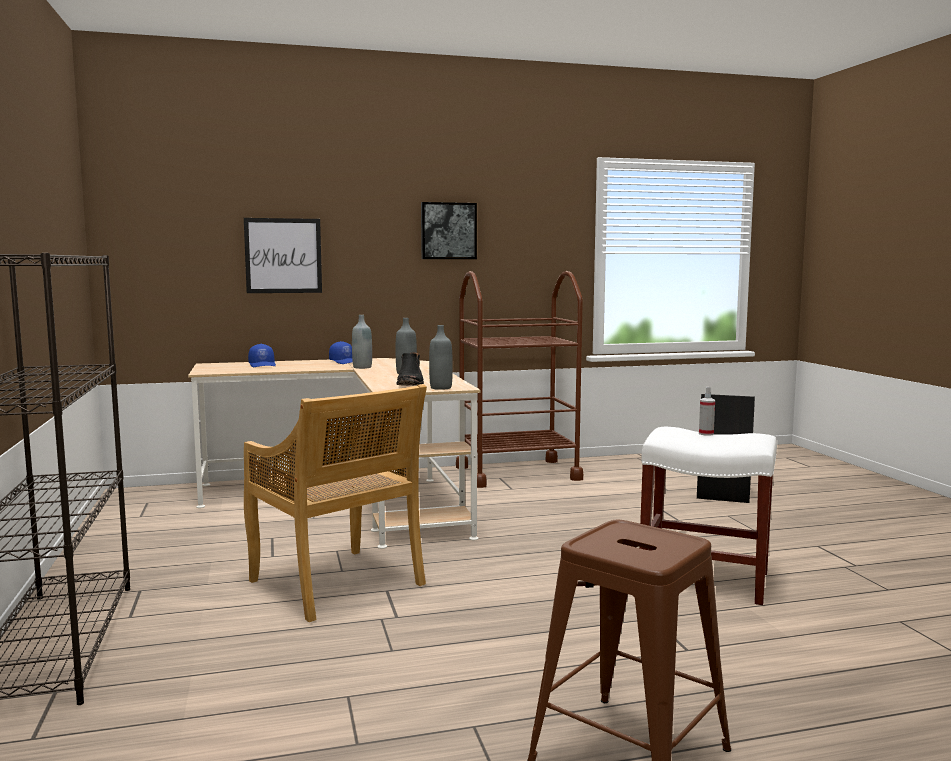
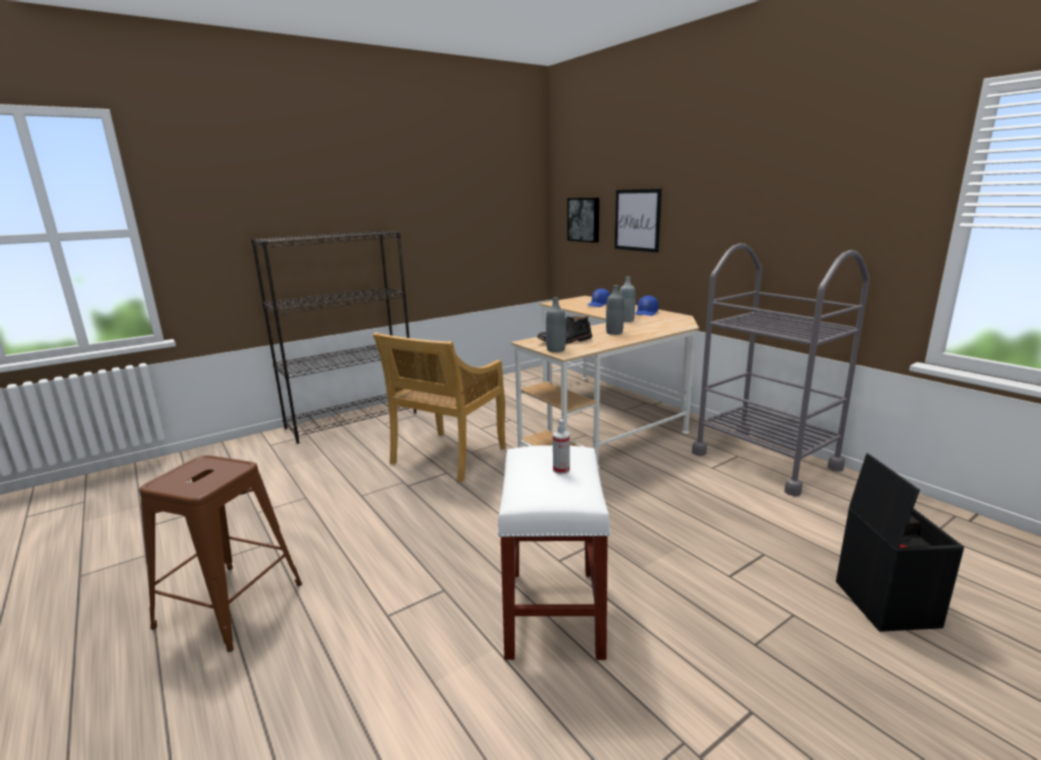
camera: 70 degrees right, 10 degrees up
(448, 231) = (762, 197): picture -> picture (584, 219)
(517, 473) = (765, 460): brown cart -> grey cart

